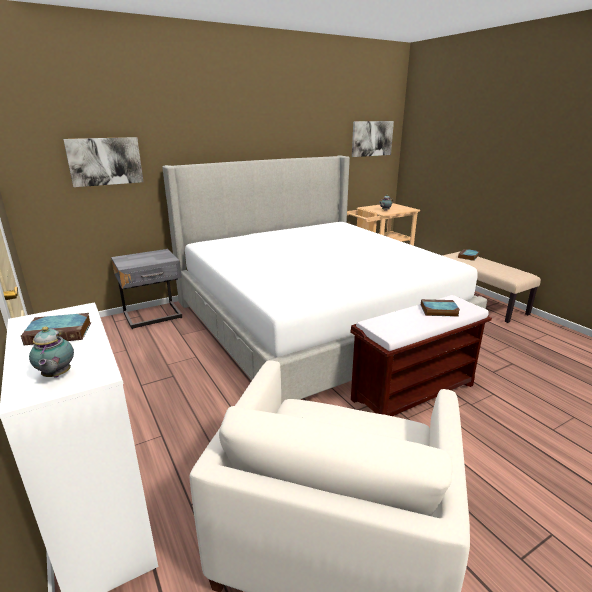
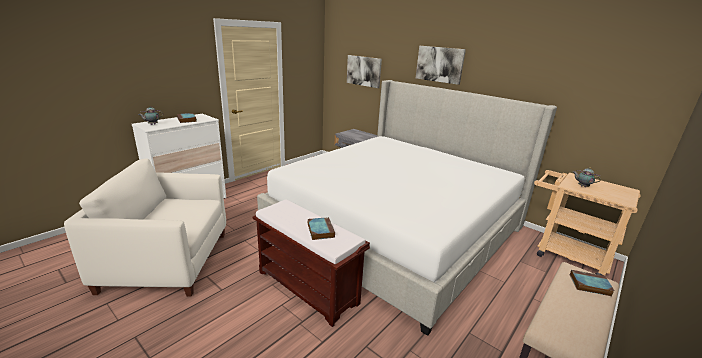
camera: 70 degrees right, 0 degrees up
(372, 138) = (623, 96): picture -> picture (439, 64)

